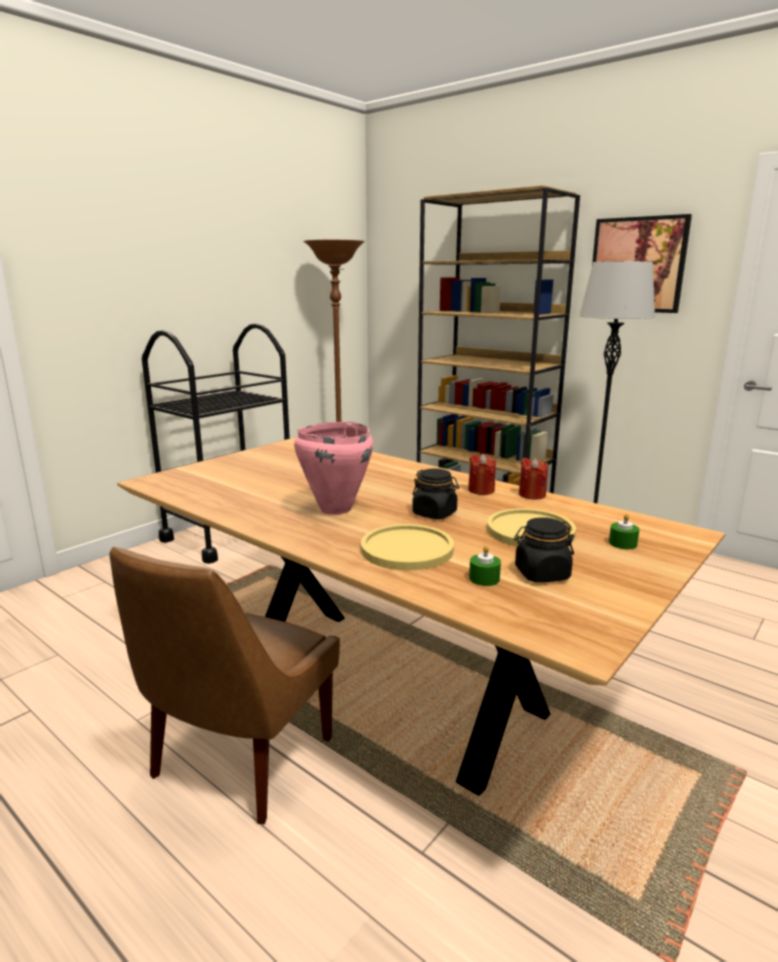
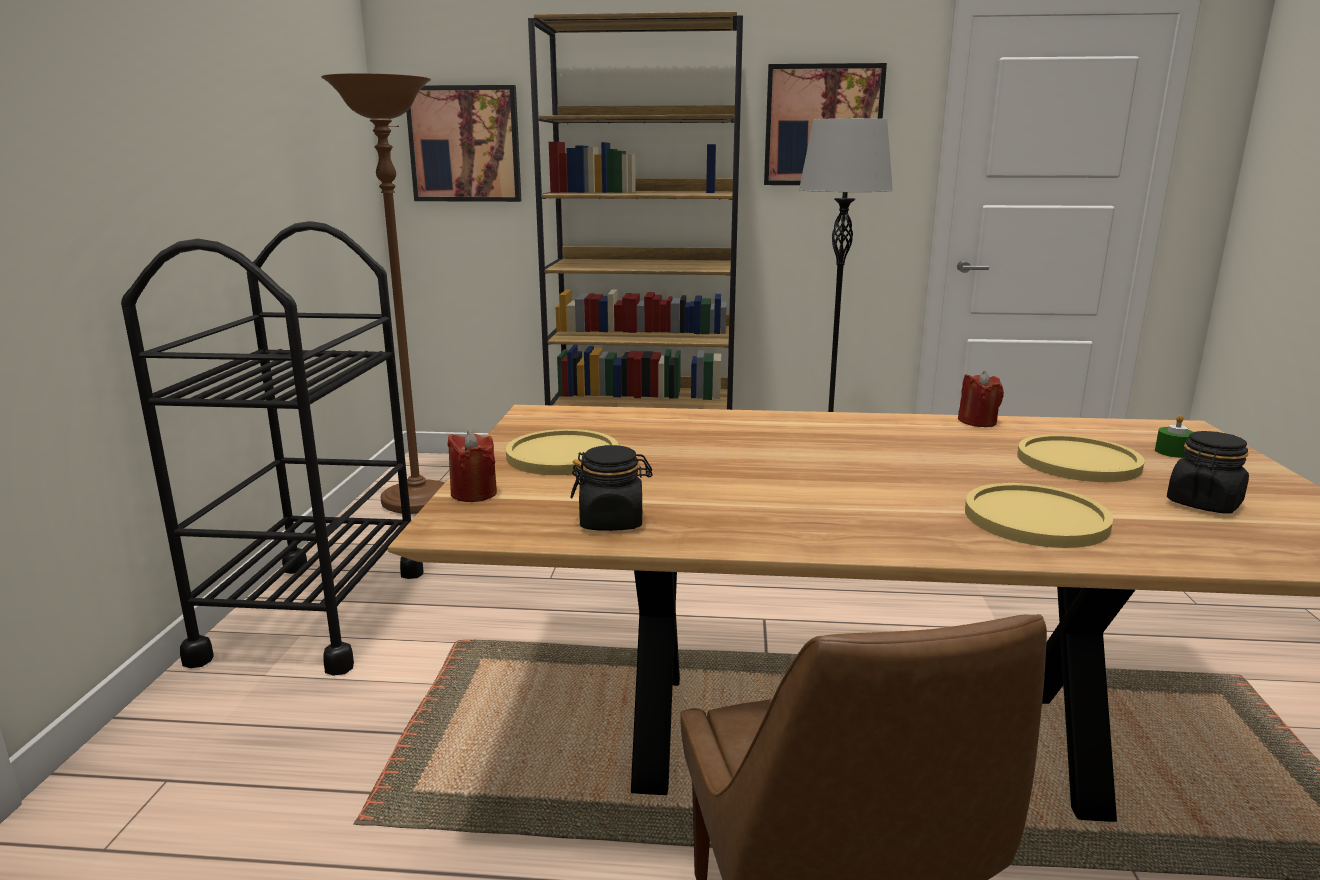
camera: 35 degrees left, 0 degrees up
(262, 462) = (562, 455): none -> yellow plate
(335, 509) = (833, 494): pink cooking pot -> none
(410, 278) = (465, 144): none -> picture
(435, 513) = (949, 468): black jar -> black jar (612, 521)
(481, 490) = (920, 428): red candle -> red candle (474, 493)
(484, 578) = (1180, 526): green candle -> none

